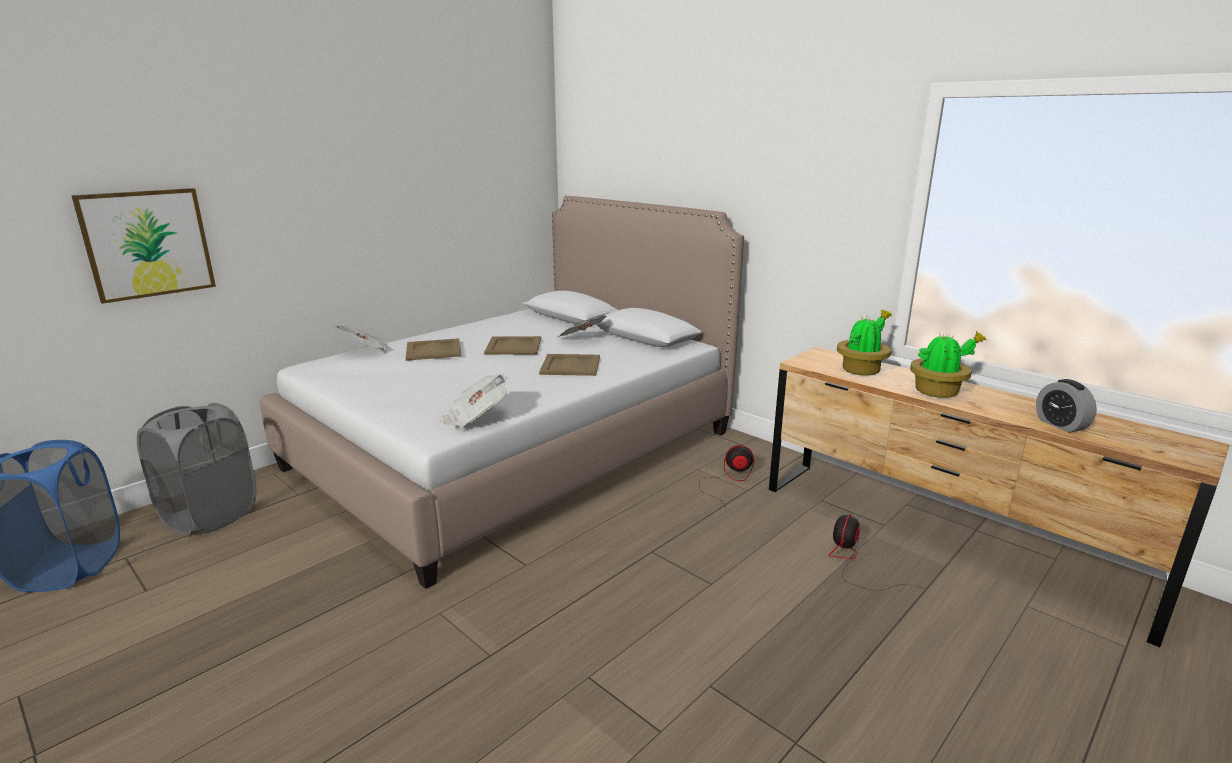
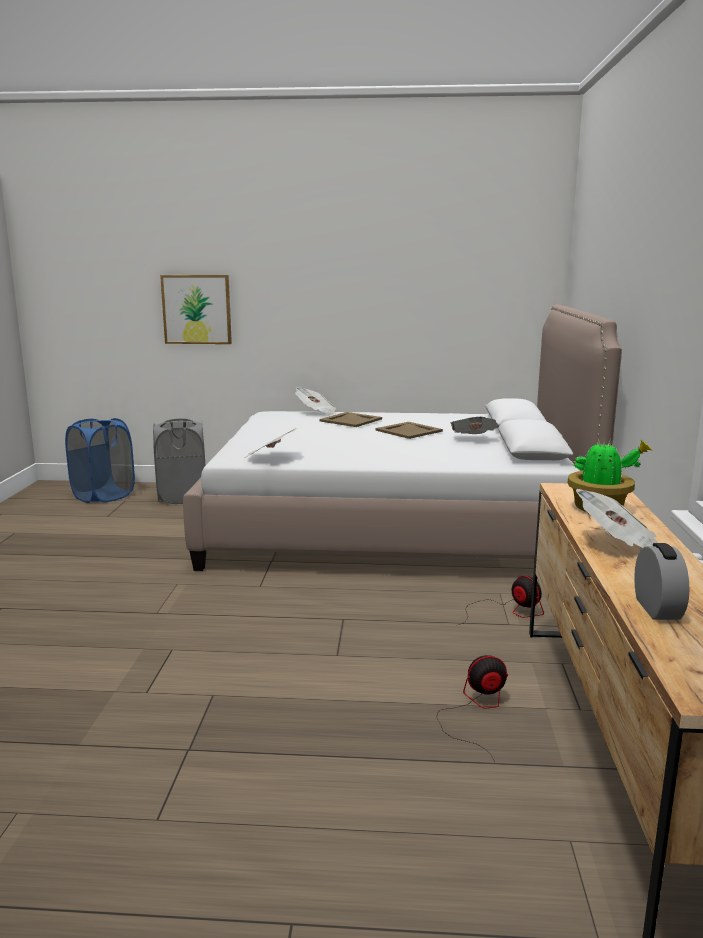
camera: 50 degrees right, 5 degrees down
(571, 365) = (412, 450): beige tray -> none
(938, 392) = (618, 544): potted plant -> newspaper
(1060, 425) = (657, 609): alarm clock -> alarm clock turned 150 degrees clockwise

